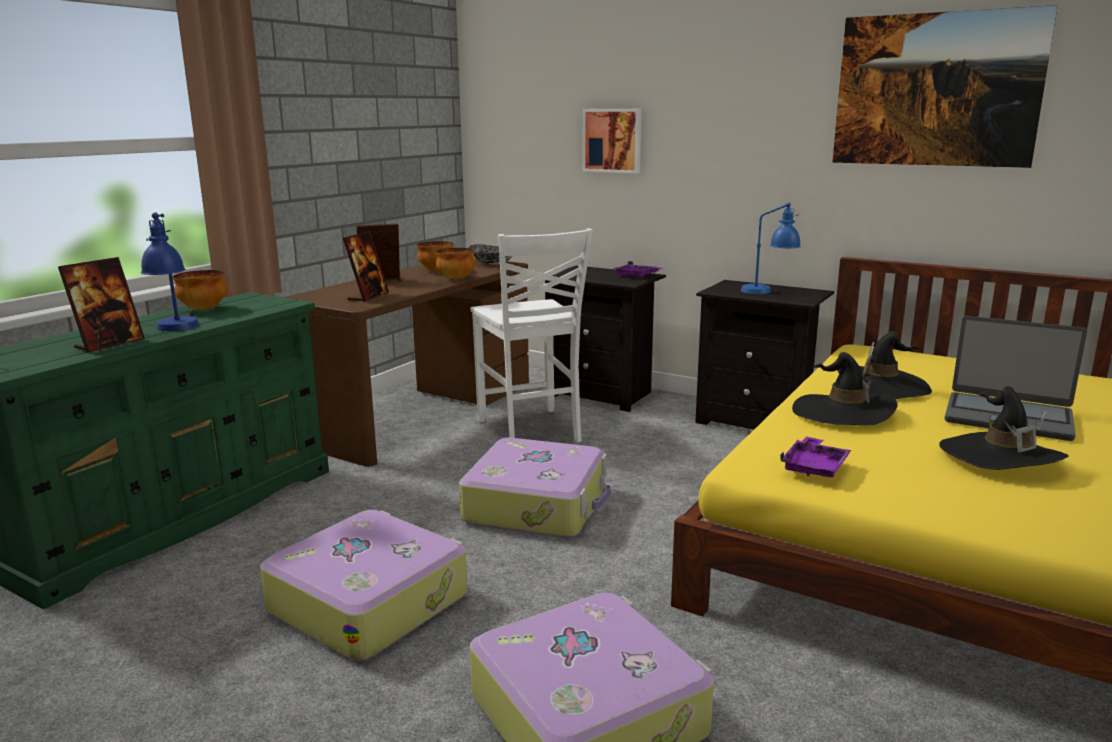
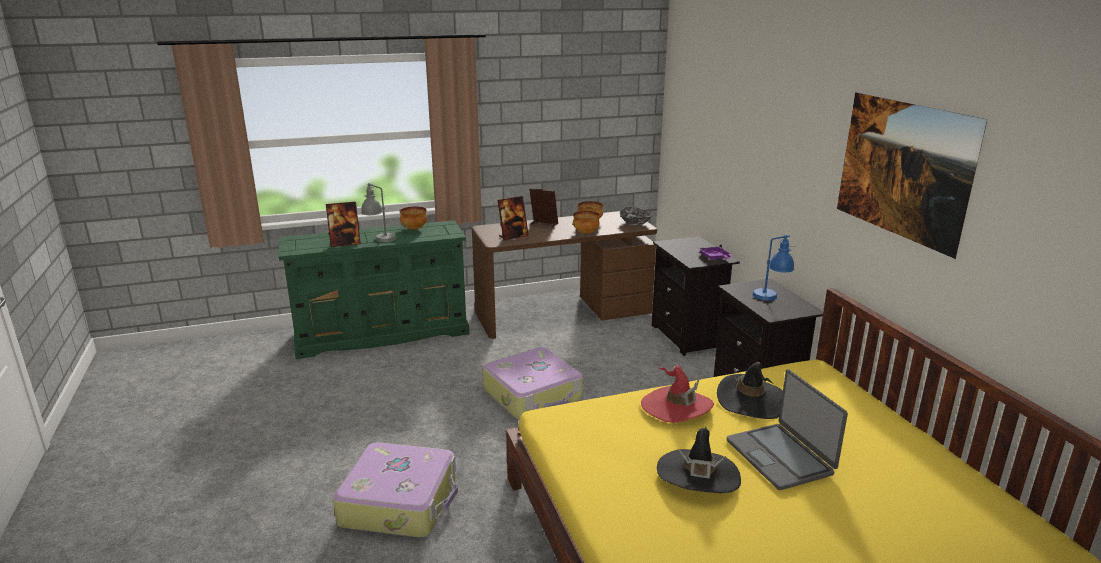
camera: 40 degrees right, 5 degrees up
(176, 330) = (380, 241): blue table lamp -> grey table lamp
(369, 601) = (395, 410): suitcase -> none
(530, 431) = (601, 347): white chair -> none
(613, 140) = (727, 149): picture -> none
(814, 467) = (577, 430): purple tray -> none
(843, 413) = (676, 407): black hat -> red hat

